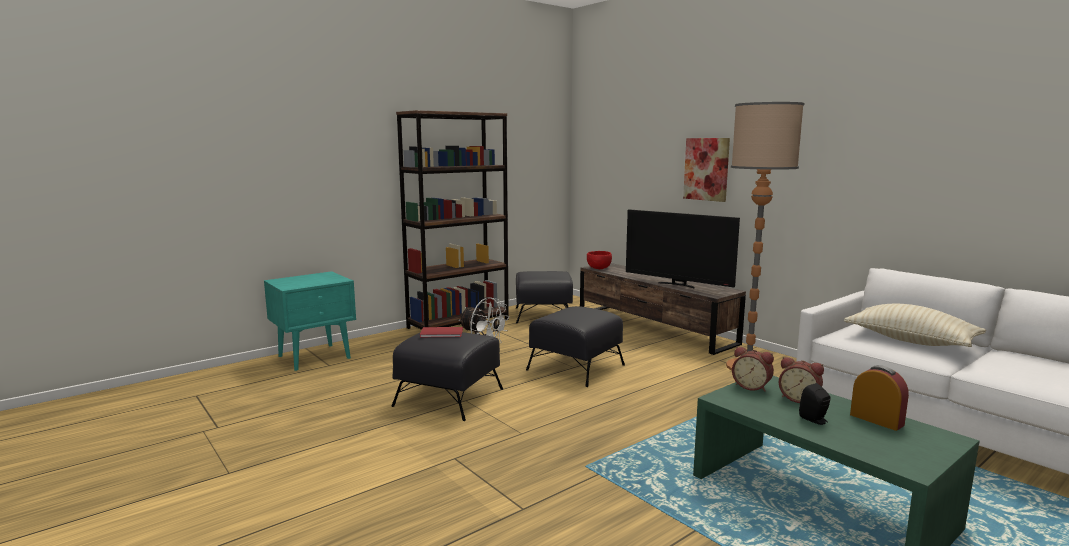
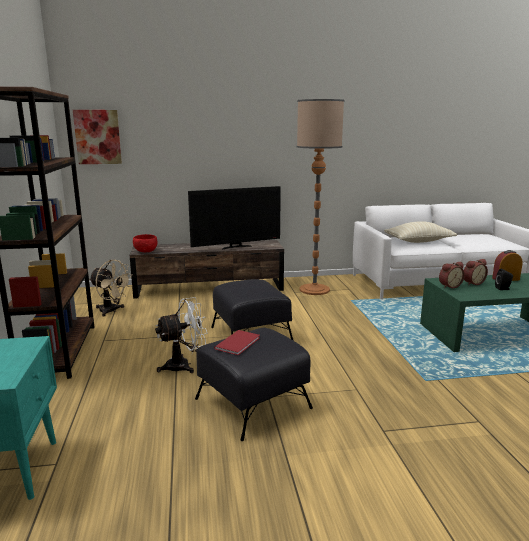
camera: 60 degrees left, 5 degrees up
(544, 315) = (112, 311): black ottoman -> beige fan
(706, 169) = (231, 150): picture -> picture (98, 137)

